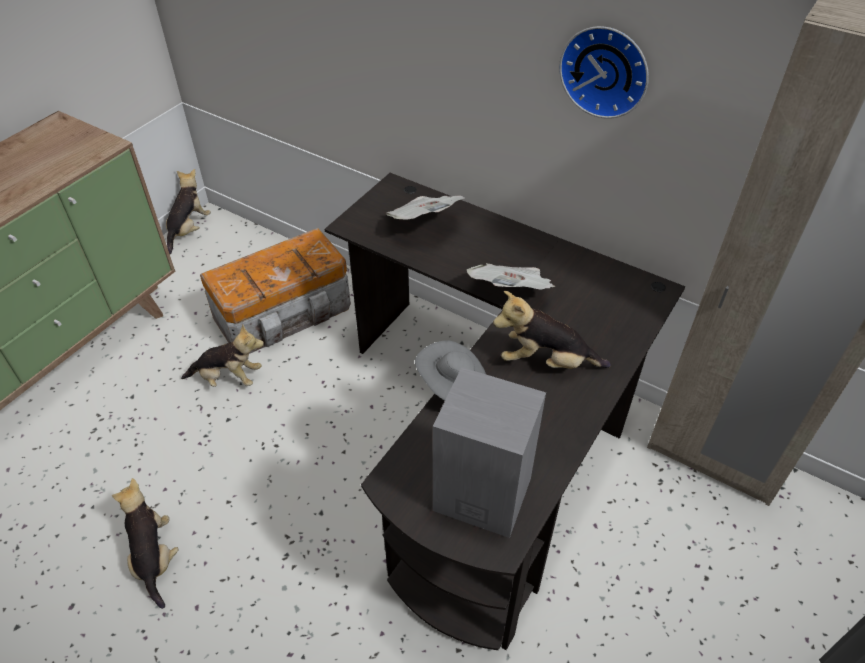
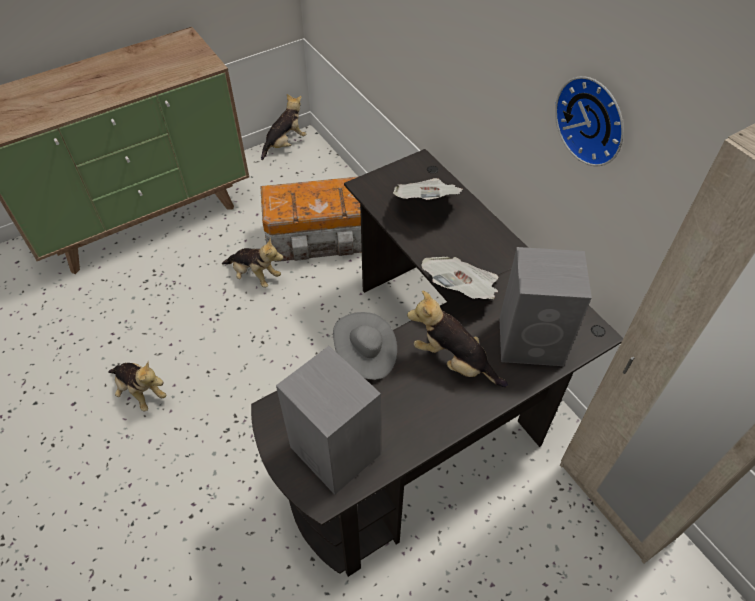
camera: 25 degrees right, 5 degrees up
(155, 557) = (140, 392): plush toy -> plush toy turned 120 degrees clockwise
(607, 317) = (532, 341): none -> grey speaker

